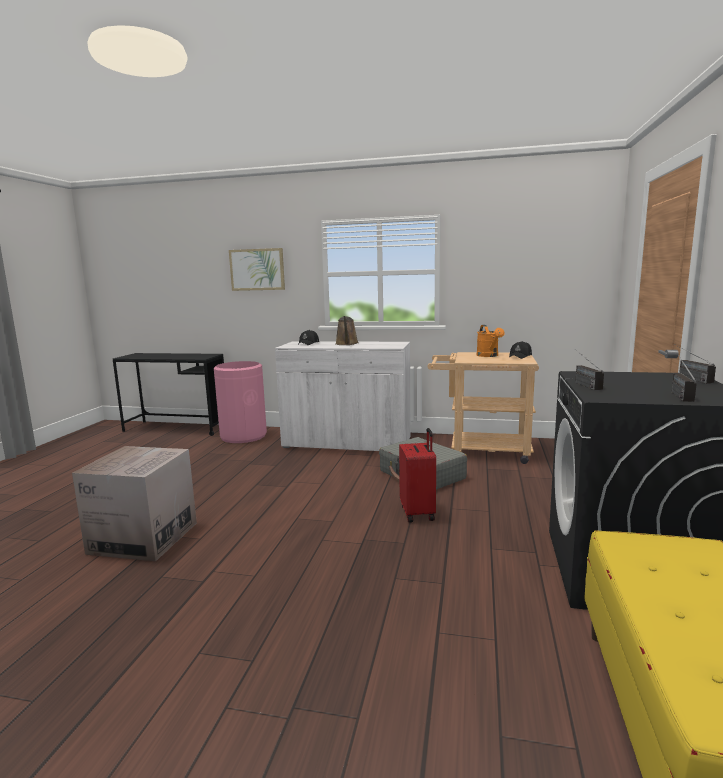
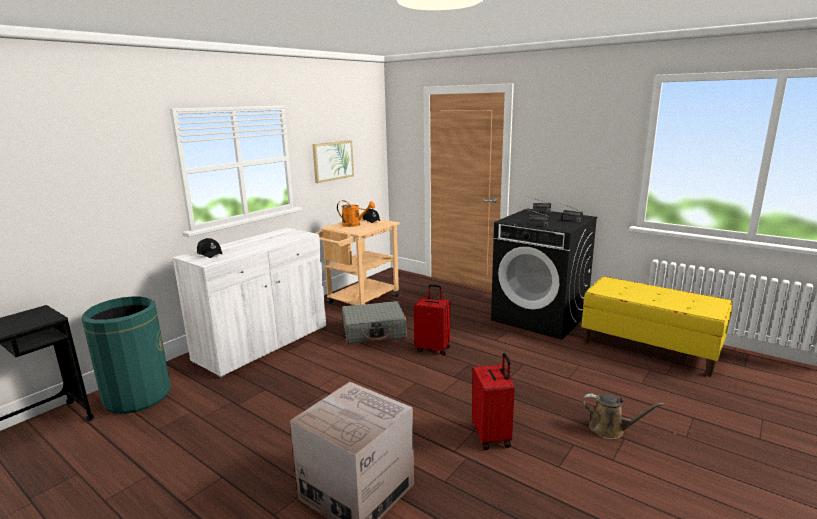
camera: 65 degrees left, 5 degrees up
(243, 436) = (137, 396): pink trash can -> green trash can
(248, 590) = (492, 436): none -> red suitcase
(257, 269) = (88, 174): picture -> picture (333, 161)
(346, 344) = (250, 243): brown watering can -> brown watering can (610, 429)

